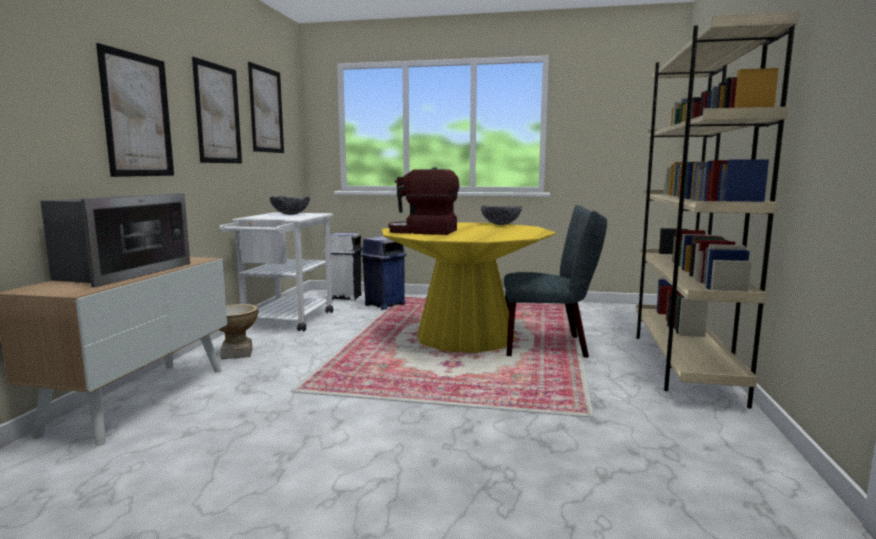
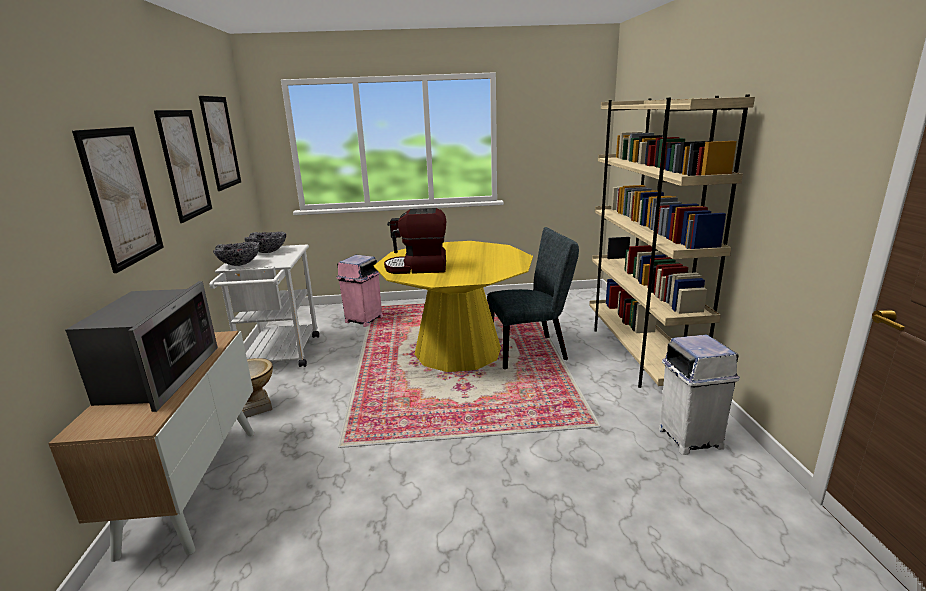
camera: 15 degrees left, 10 degrees up
(345, 297) = (320, 314): white trash can -> white trash can (689, 437)
(384, 305) = (363, 320): blue trash can -> pink trash can
(500, 224) = (474, 244): bowl -> bowl (239, 264)

